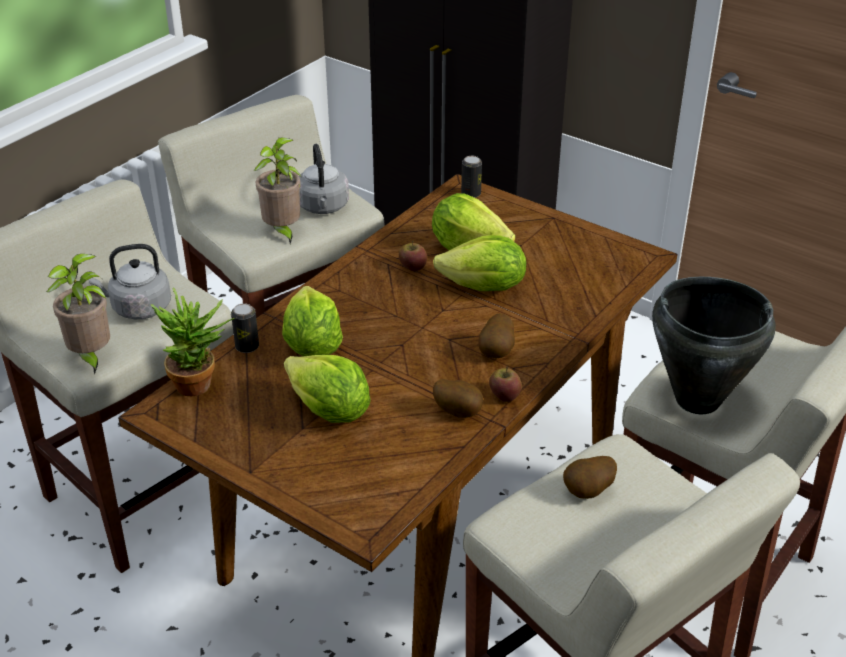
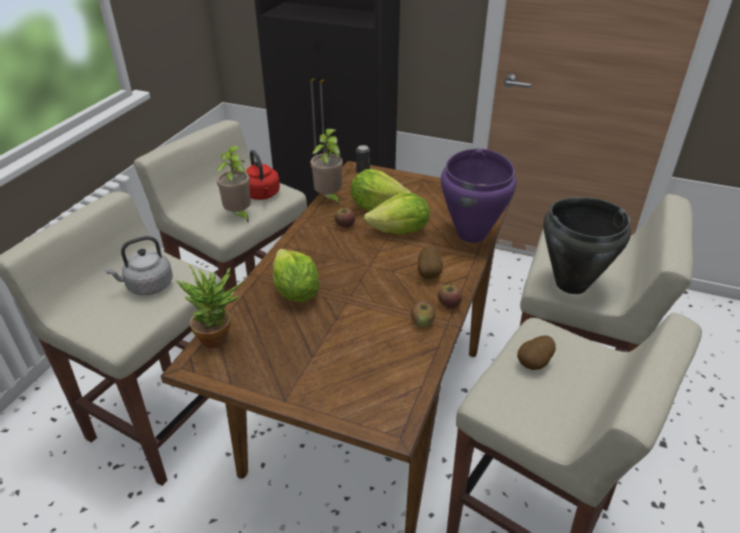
camera: 15 degrees left, 0 degrees up
(90, 357) = (120, 330): potted plant -> potted plant (329, 198)
(247, 346) = (246, 301): can -> none
(323, 207) = (262, 195): grey kettle -> red kettle
(329, 411) = (328, 339): lettuce -> none
(458, 411) = (422, 322): potato -> apple
(583, 307) = (472, 234): none -> purple cooking pot

